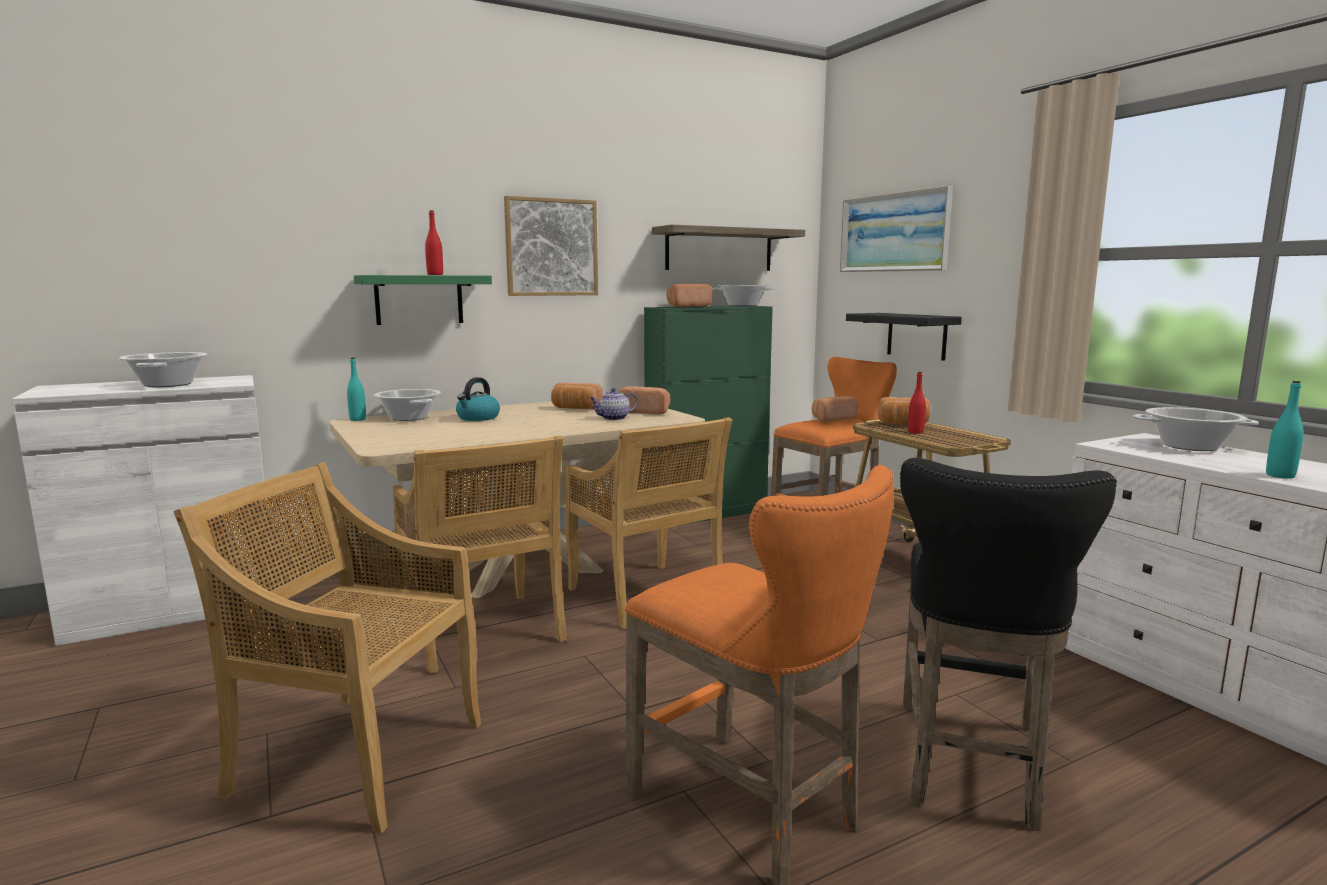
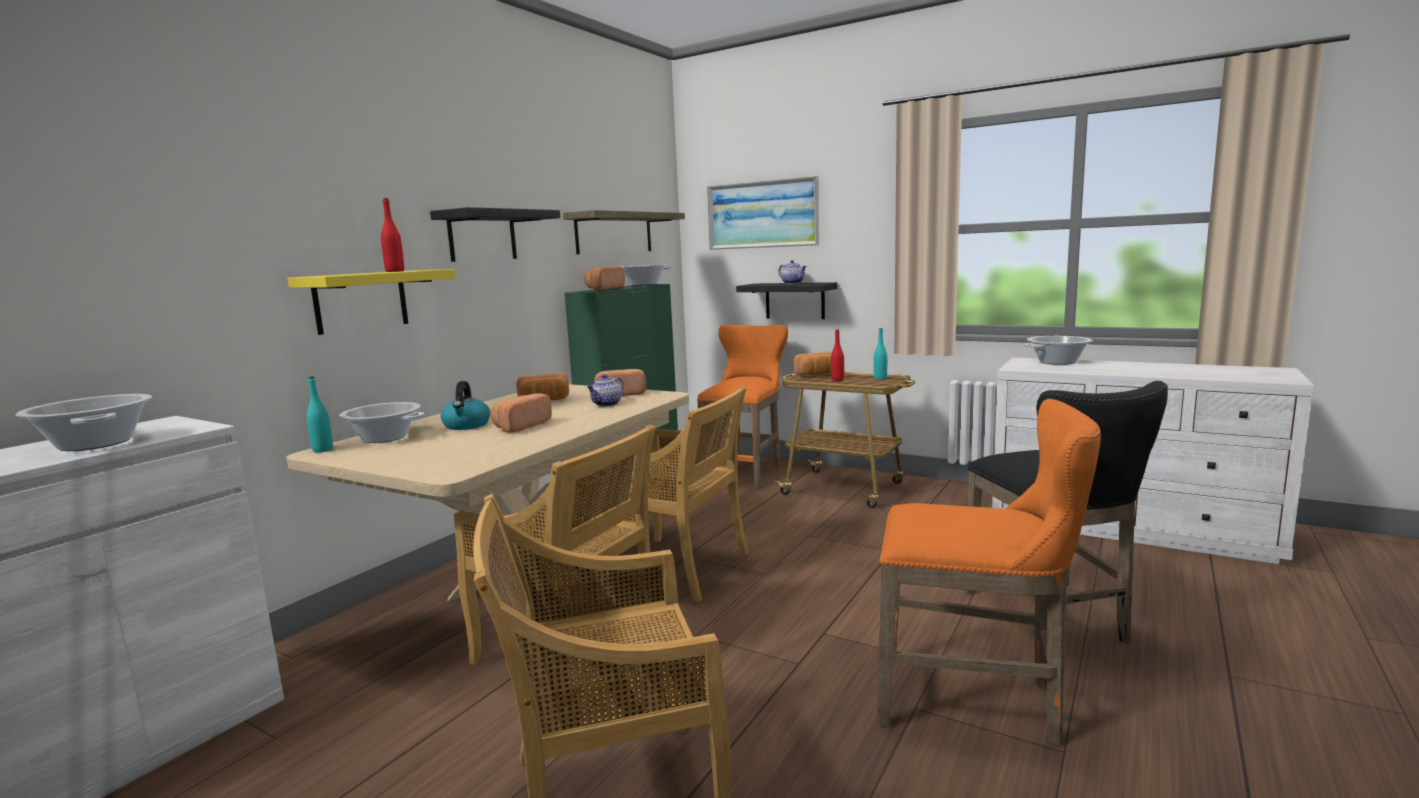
camera: 30 degrees left, 0 degrees up
(419, 299) = (361, 301): green shelf -> yellow shelf
(551, 247) = (482, 236): picture -> black shelf
(832, 419) = (741, 379): bread -> bread (520, 426)
(910, 314) = (793, 283): none -> teapot
(1280, 476) = (1140, 373): turquoise bottle -> turquoise bottle (880, 378)

